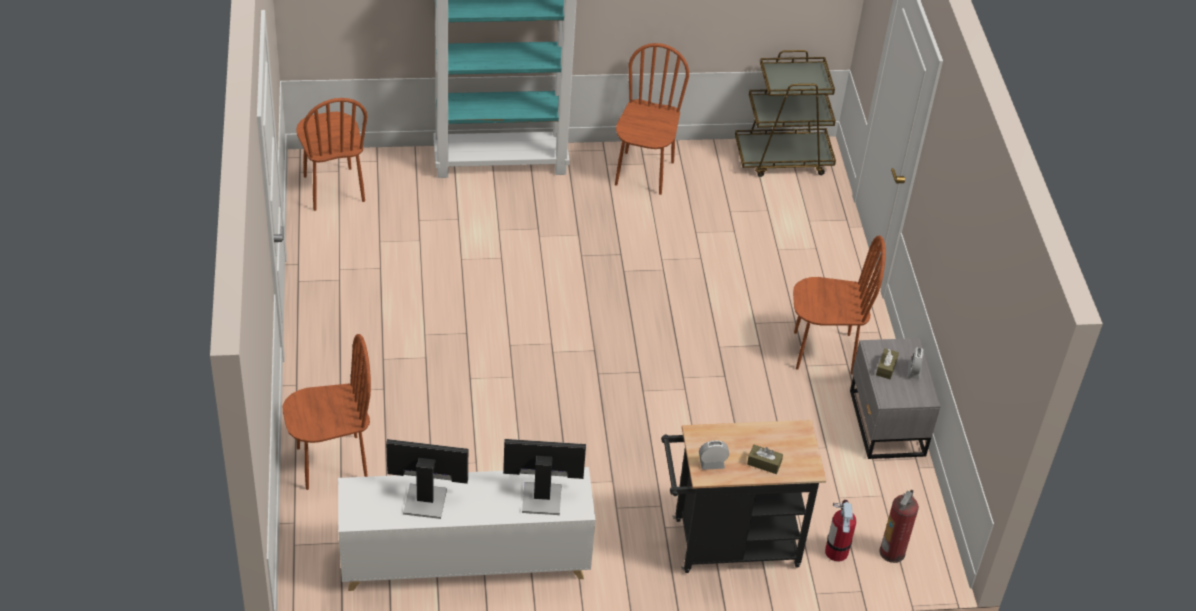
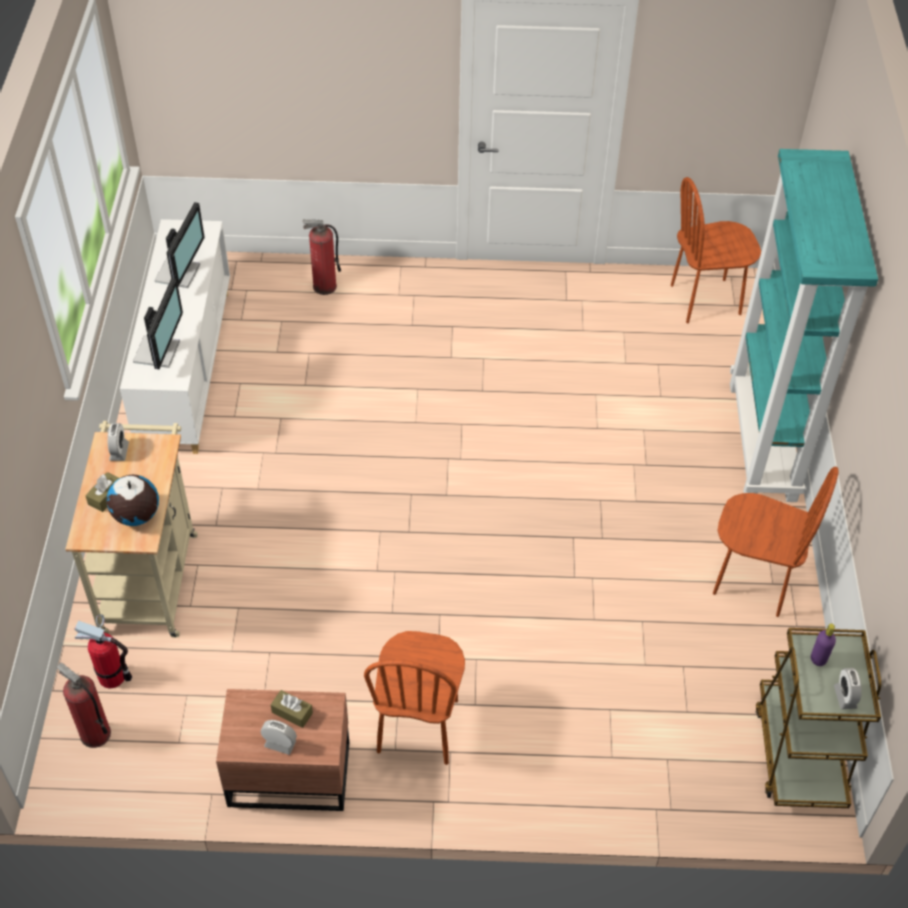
camera: 100 degrees right, 5 degrees up
(332, 463) = (324, 286): brown chair -> fire extinguisher
(727, 544) = (150, 575): black cart -> beige cart
(779, 439) = (136, 516): none -> globe
(785, 82) = (818, 659): none -> purple bottle
(811, 73) = (845, 697): none -> alarm clock
(885, 424) = (287, 772): grey nightstand -> brown nightstand

